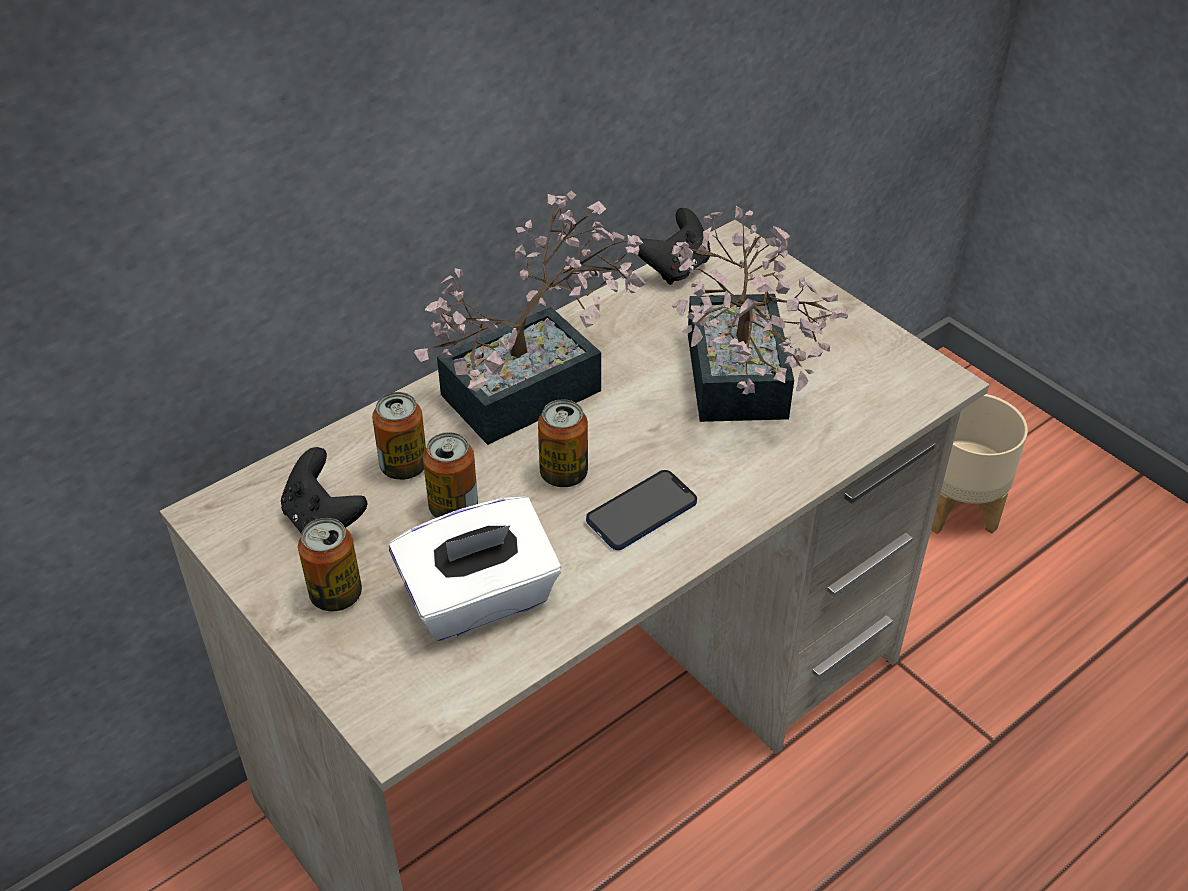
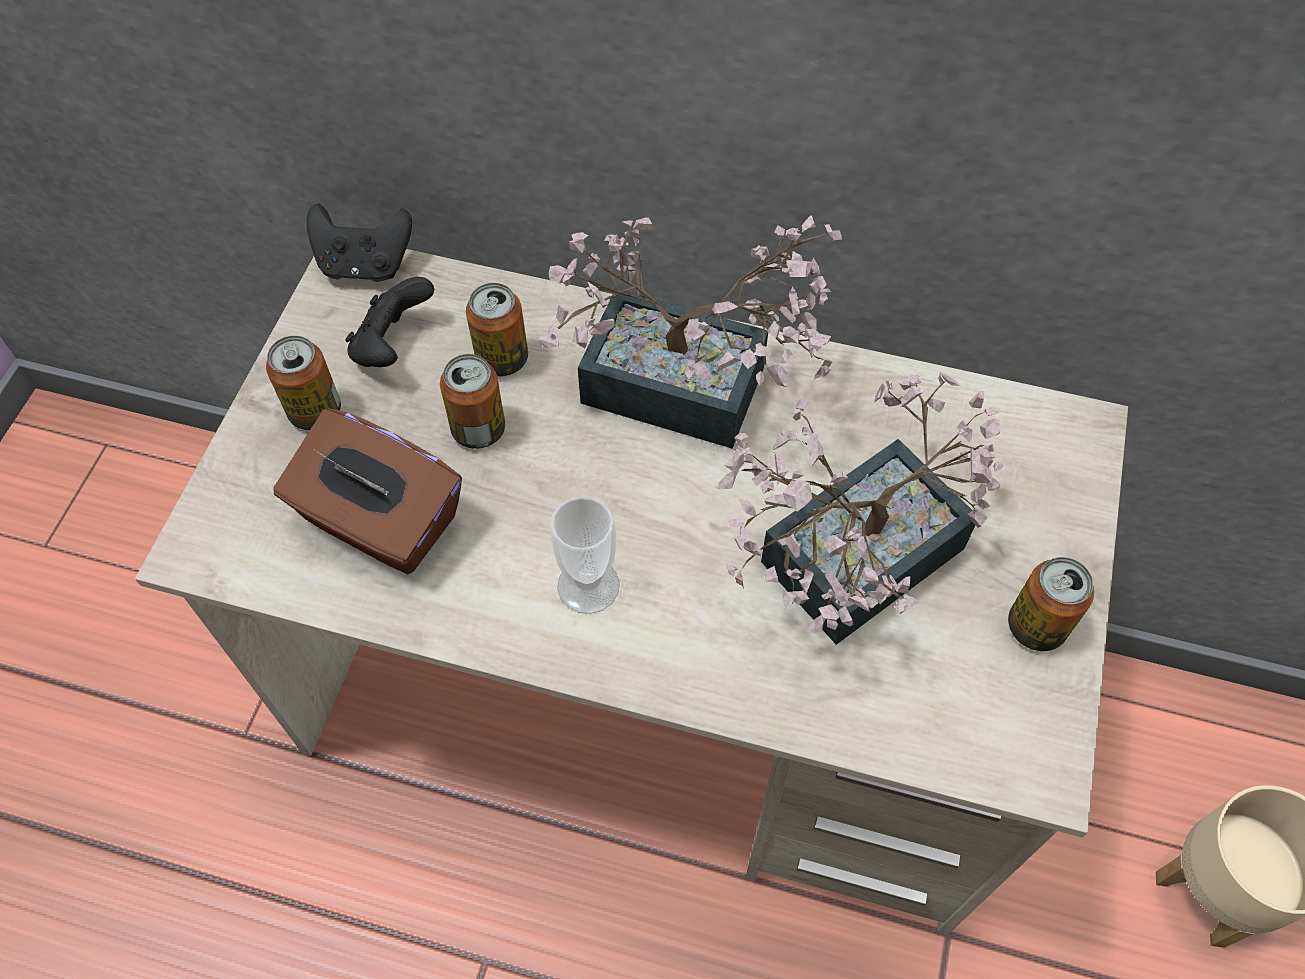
camera: 55 degrees right, 15 degrees up
(480, 600) = (380, 521): white tissue box -> brown tissue box
(563, 474) = (589, 488): can -> can (1036, 626)
(641, 512) = (588, 585): phone -> cup
(675, 268) = (984, 400): black game controller -> black game controller (365, 265)

